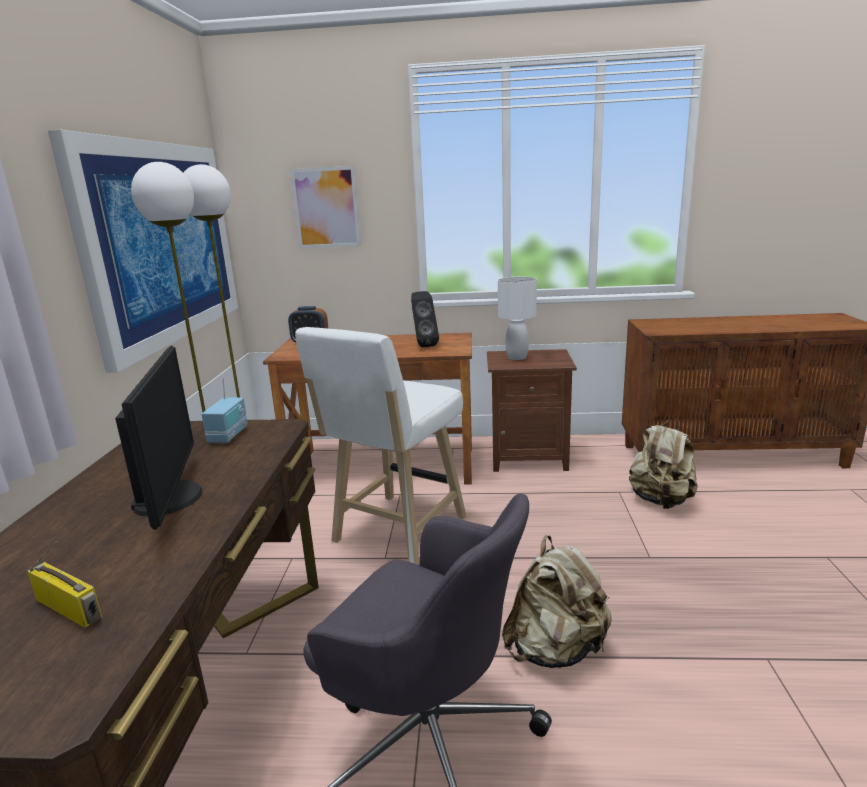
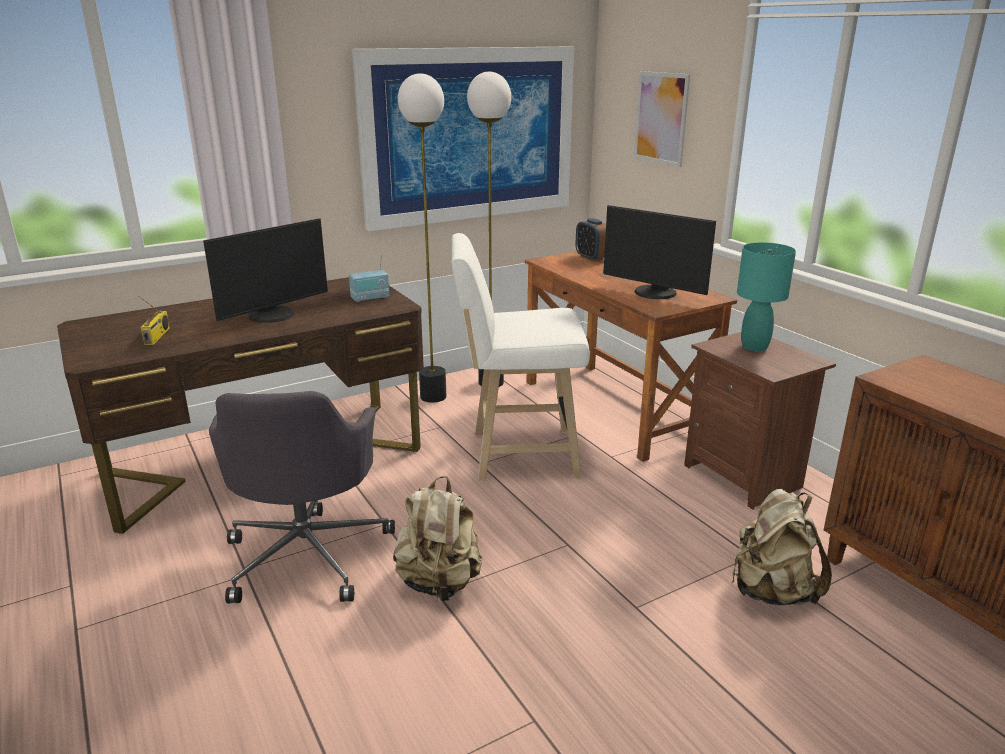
camera: 55 degrees right, 5 degrees up
(423, 345) = (654, 293): black speaker -> monitor
(517, 357) = (754, 347): white table lamp -> turquoise table lamp

